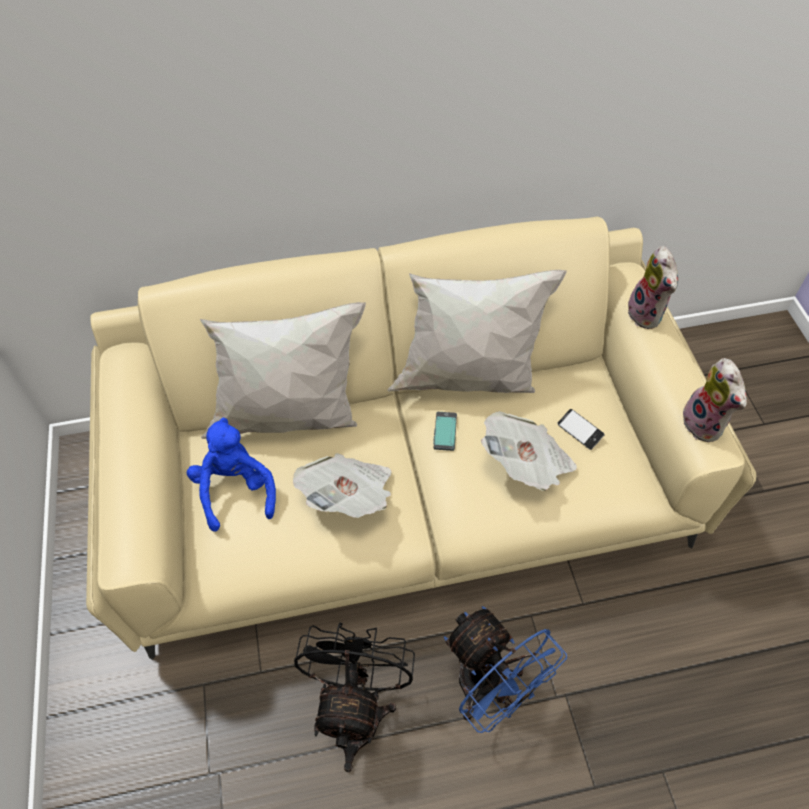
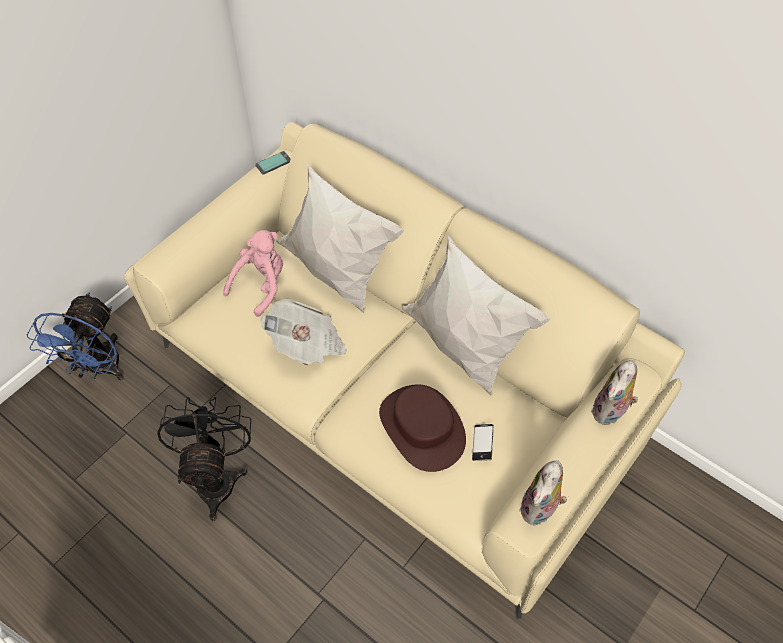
camera: 50 degrees right, 0 degrees up
(236, 490) = (261, 285): blue plush toy -> pink plush toy
(357, 709) = (216, 477): black fan -> black fan turned 60 degrees counterclockwise
(445, 431) = (404, 363): phone -> phone (273, 163)
(489, 690) = (289, 547): blue fan -> blue fan (99, 370)
(526, 464) = (422, 428): newspaper -> brown hat

